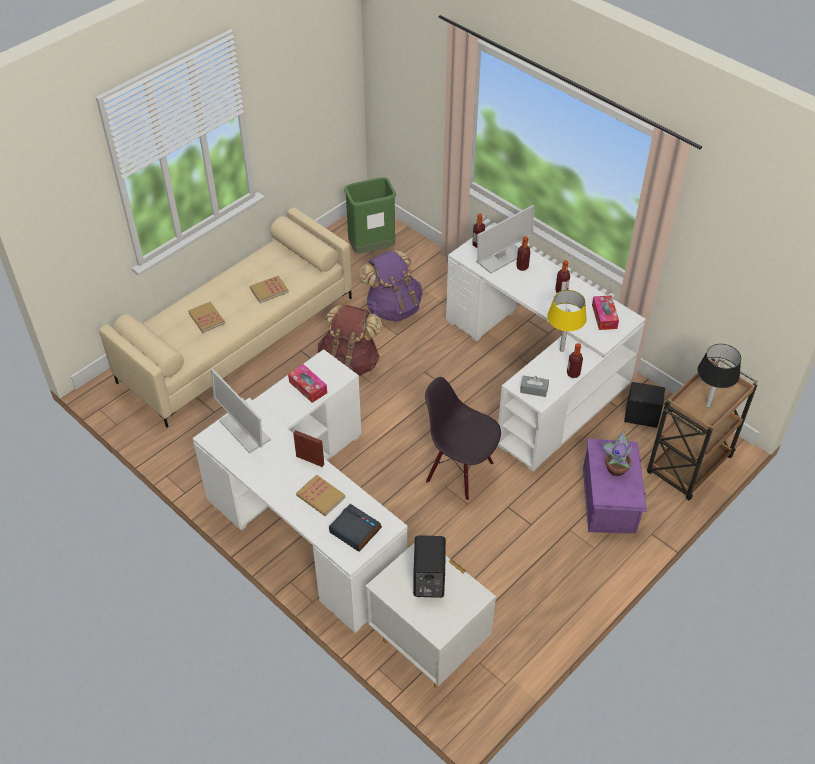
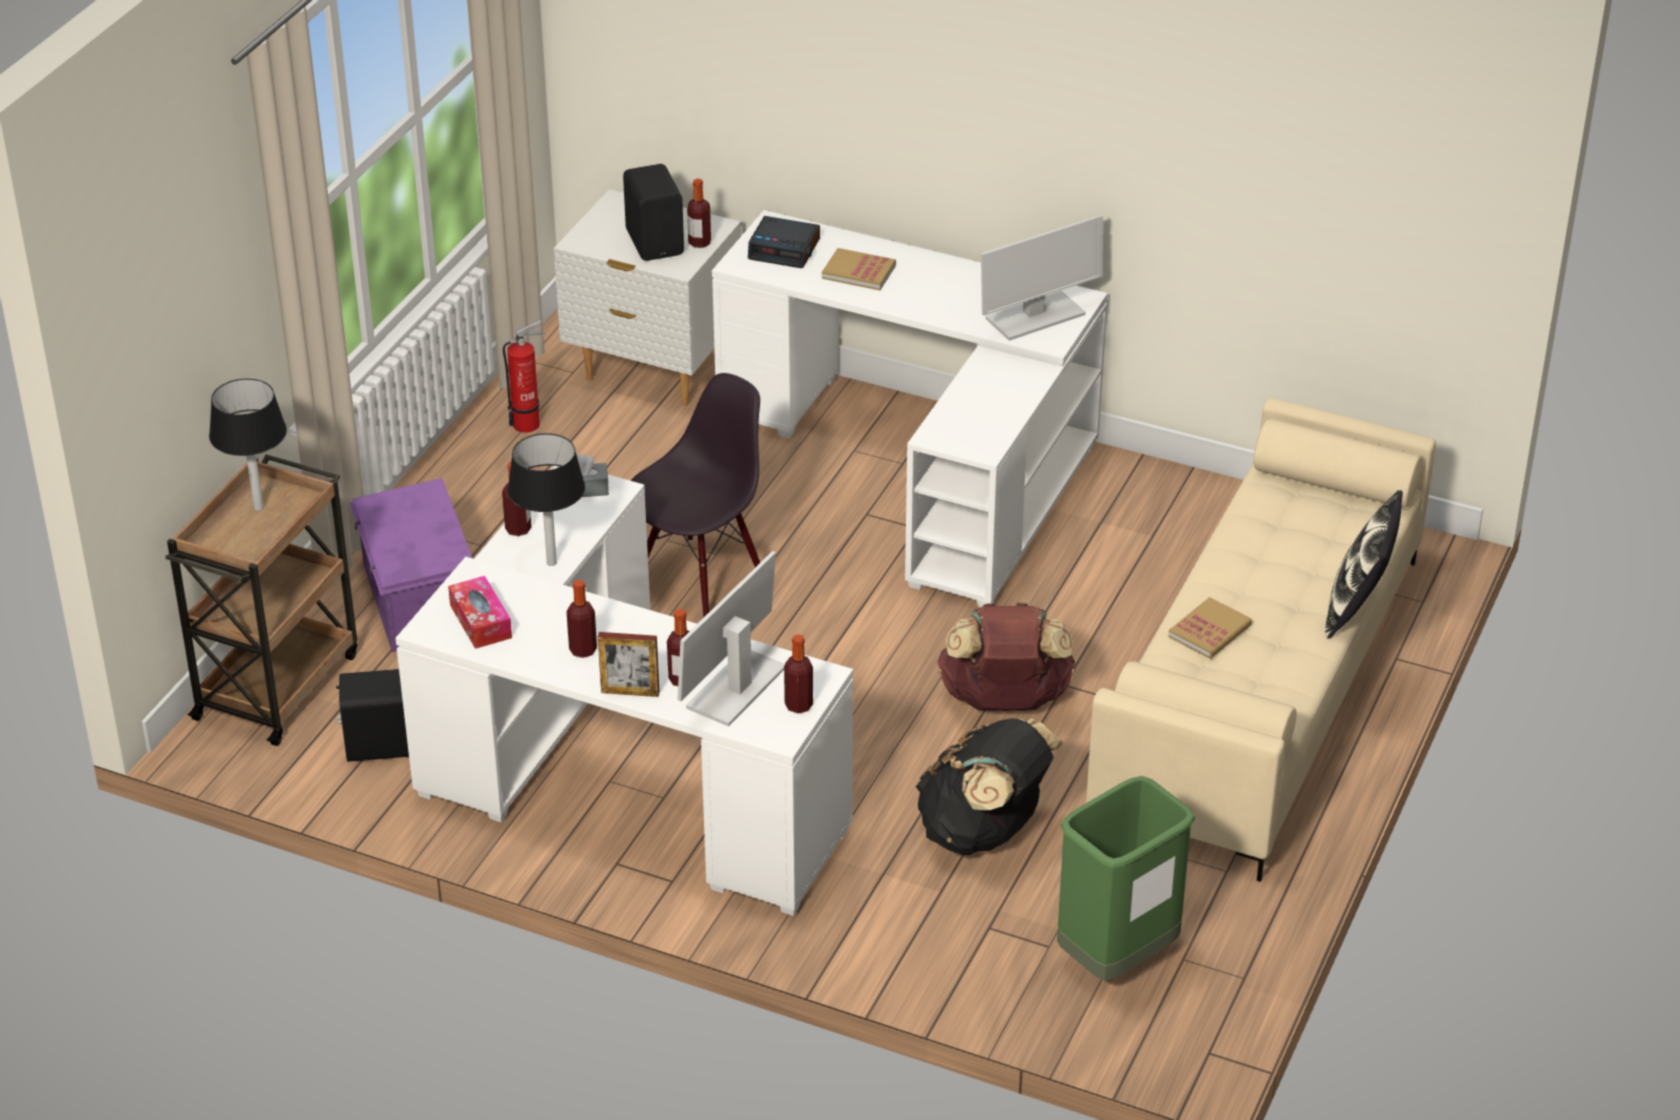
camera: 160 degrees right, 10 degrees down
(197, 286) = (1358, 606): none -> pillow
(206, 318) = (1285, 553): book -> none
(244, 430) = (1035, 317): monitor -> monitor turned 120 degrees clockwise
(308, 387) = (981, 407): tissue box -> none
(310, 460) = (904, 306): picture frame -> picture frame (630, 692)
(393, 308) = (984, 832): purple backpack -> black backpack
(400, 571) = (699, 242): none -> bottle
(460, 471) = (700, 580): black chair -> black chair turned 60 degrees counterclockwise
(518, 621) = (529, 423): none -> fire extinguisher
(561, 350) = (551, 563): yellow table lamp -> black table lamp
(615, 468) = (414, 534): potted plant -> none

